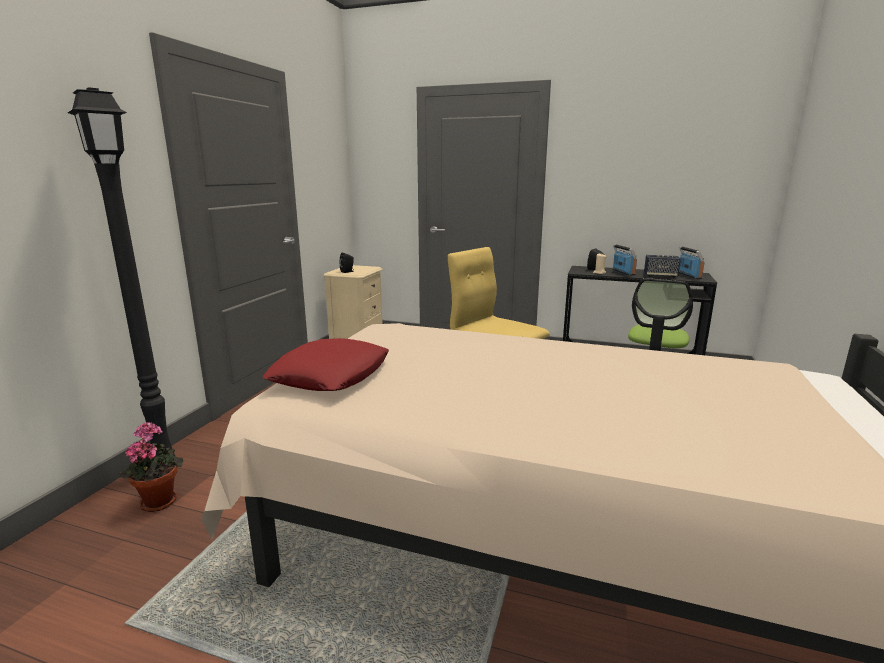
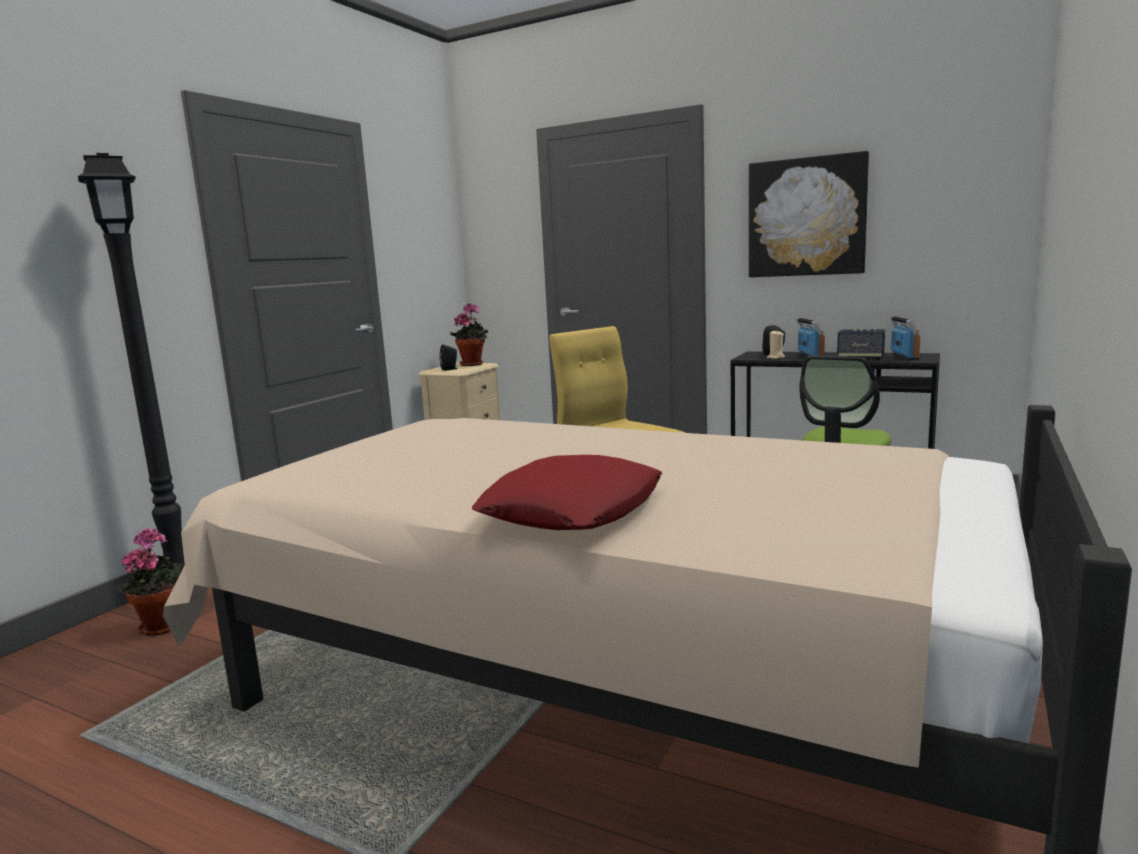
camera: 10 degrees right, 5 degrees down
(330, 375) = (330, 463): red pillow -> red pillow (572, 510)
(362, 267) = (473, 364): none -> potted plant
(622, 171) = (806, 217): none -> picture

